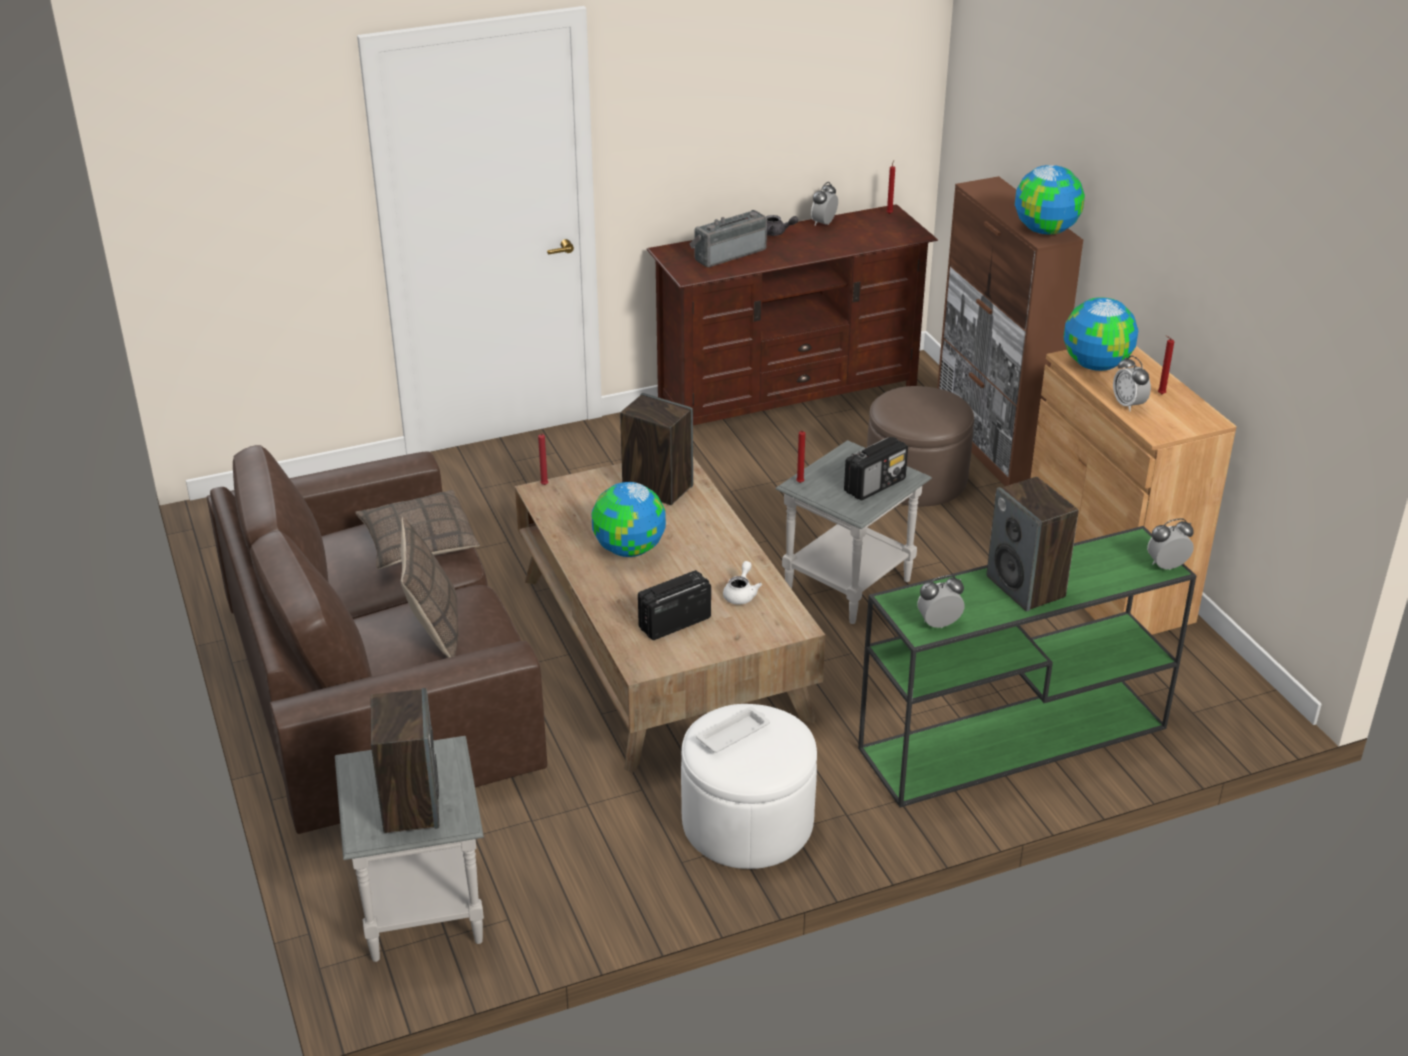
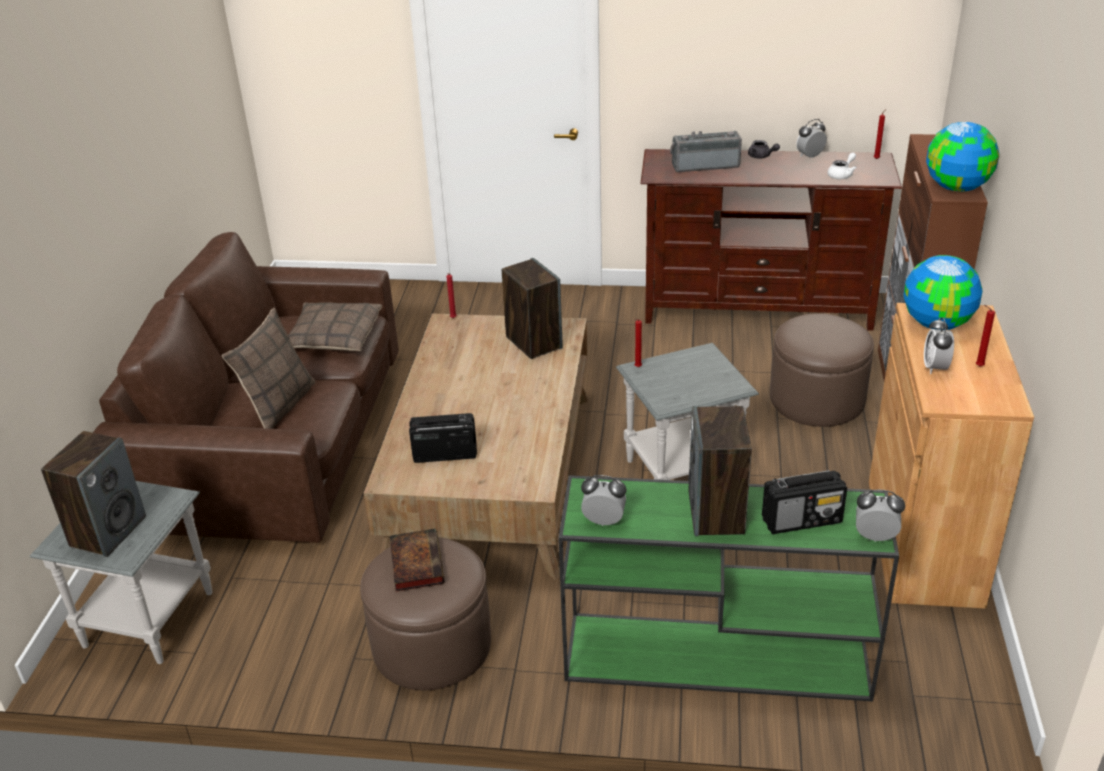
camera: 30 degrees right, 0 degrees up
(629, 549) = (467, 385): globe -> none
(734, 733) = (416, 562): white tray -> book
(741, 594) = (518, 446): white teapot -> white teapot (842, 175)
(747, 822) = (431, 644): white ottoman -> brown ottoman
(875, 485) = (700, 386): radio -> radio (802, 520)

